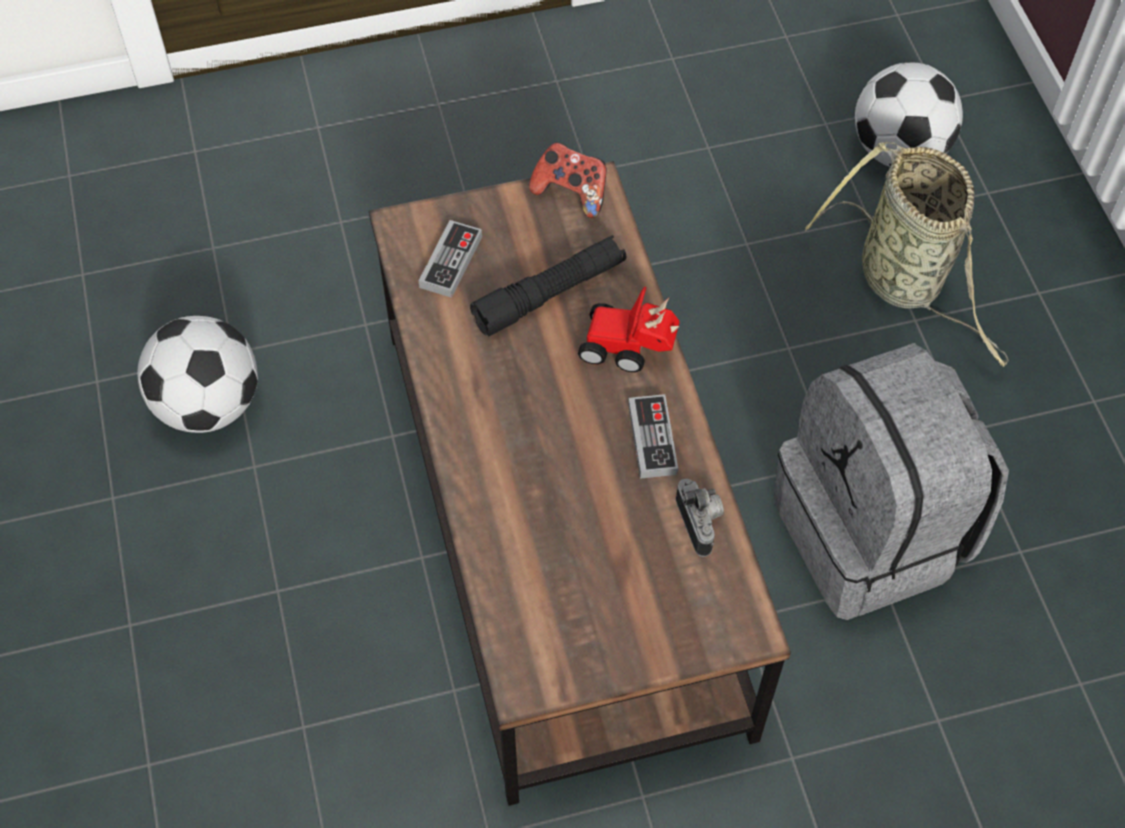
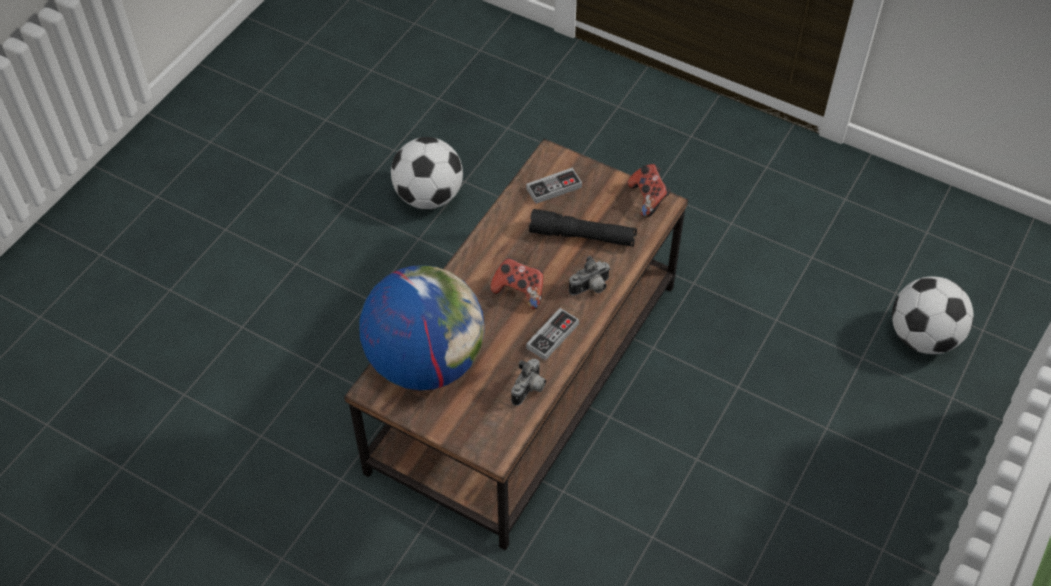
camera: 45 degrees right, 5 degrees down
(546, 594) = (425, 361): none -> globe
(555, 417) = (519, 291): none -> game controller
(629, 348) = (591, 288): toy car -> camera
(873, 534) = (675, 509): grey backpack -> none
(905, 282) = (843, 405): basket -> none

